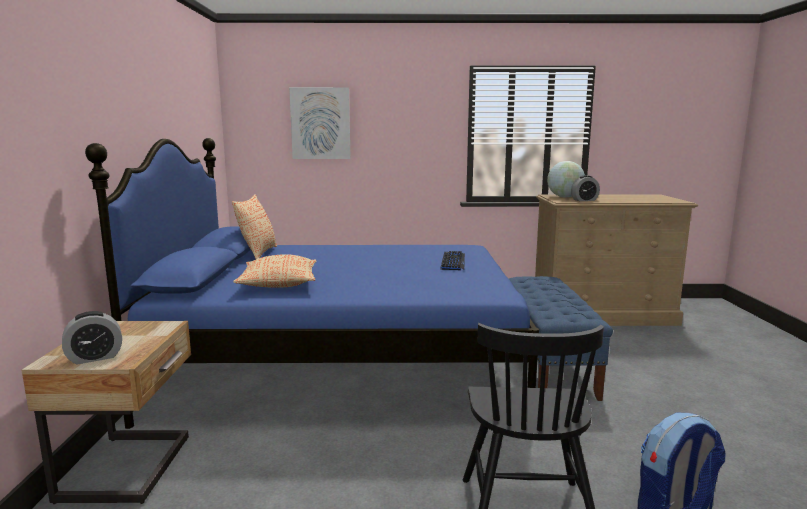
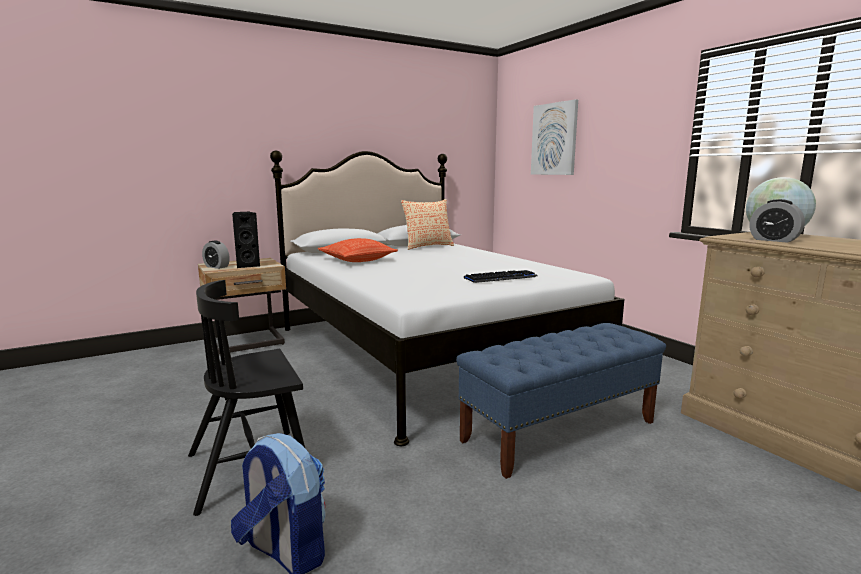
camera: 60 degrees right, 0 degrees up
(134, 338) = (247, 265): none -> black speaker
(279, 284) = (358, 260): beige pillow -> orange pillow
(344, 365) = (428, 351): blue bed -> white bed

